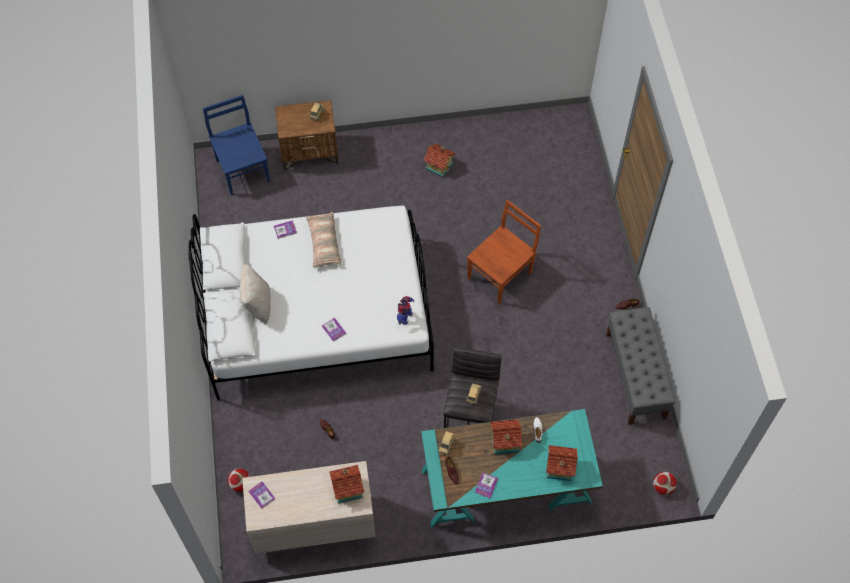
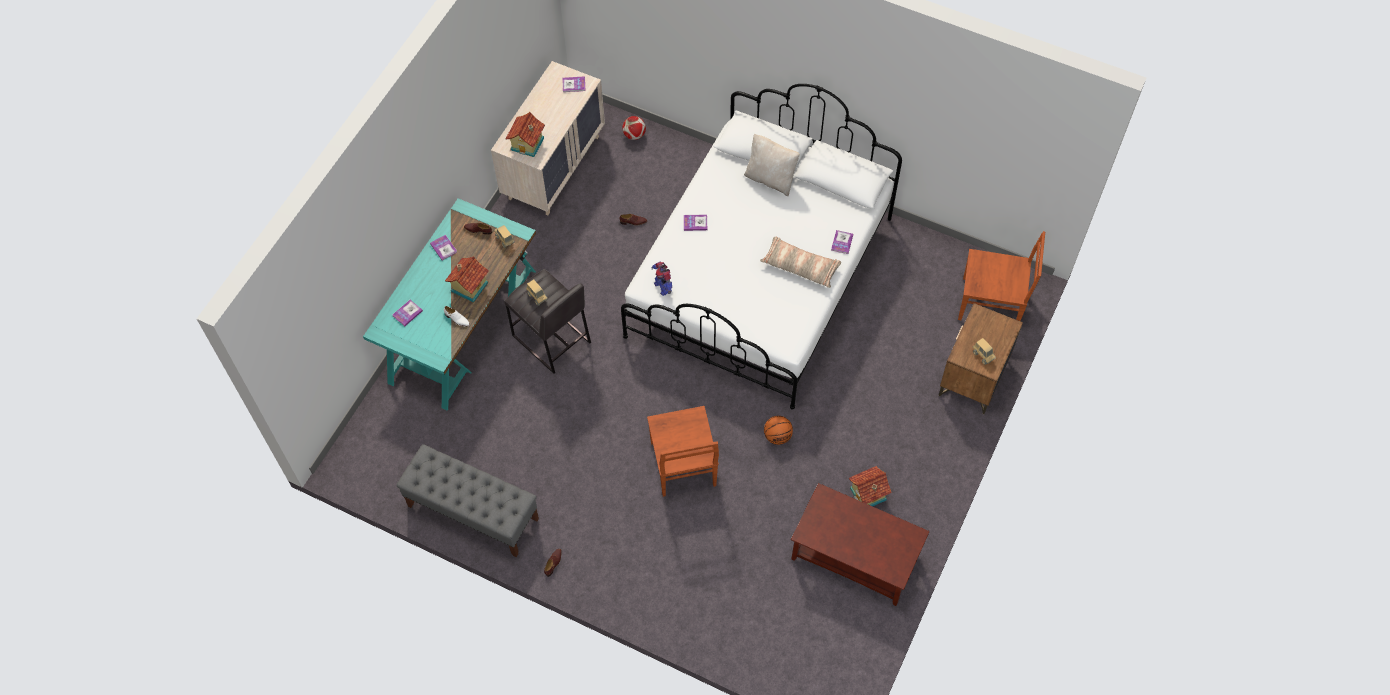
camera: 125 degrees right, 0 degrees up
(242, 169) = (992, 303): blue chair -> brown chair
(437, 234) = (777, 436): none -> basketball
(487, 152) = (854, 557): none -> brown coffee table
(560, 468) = (407, 313): toy house -> book
(663, 487) = (350, 454): football -> none

